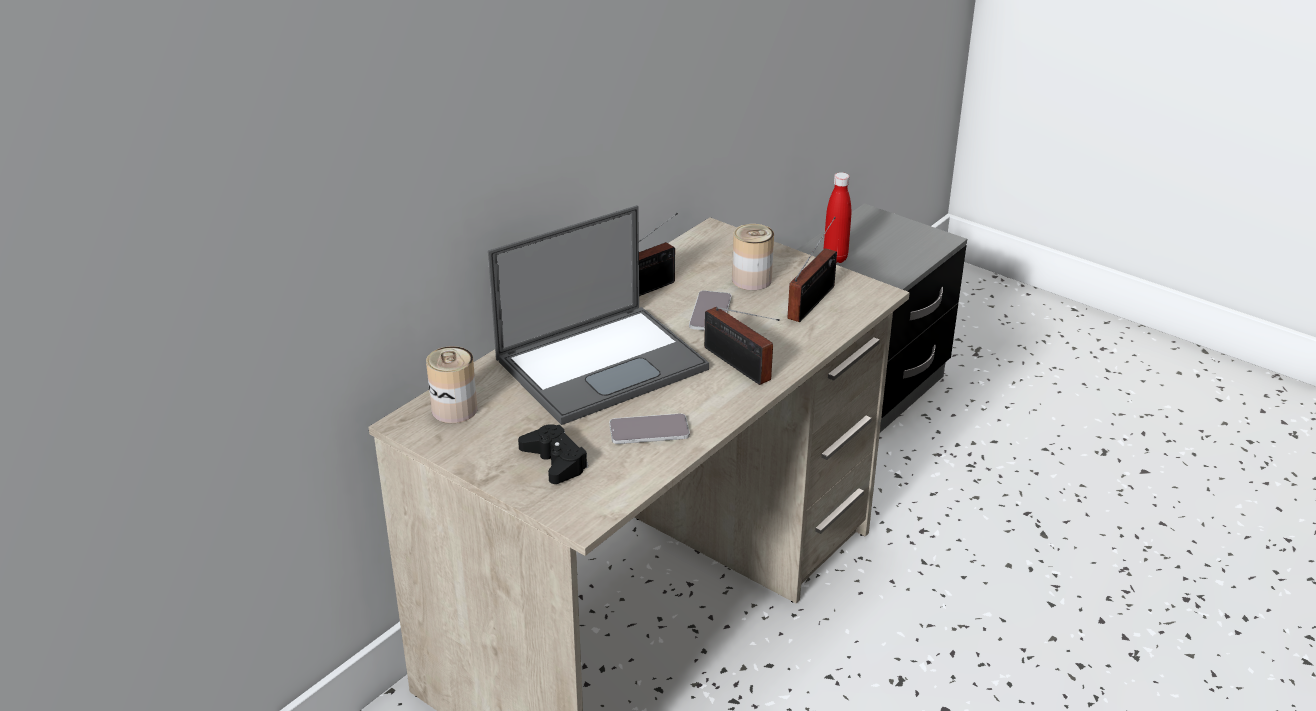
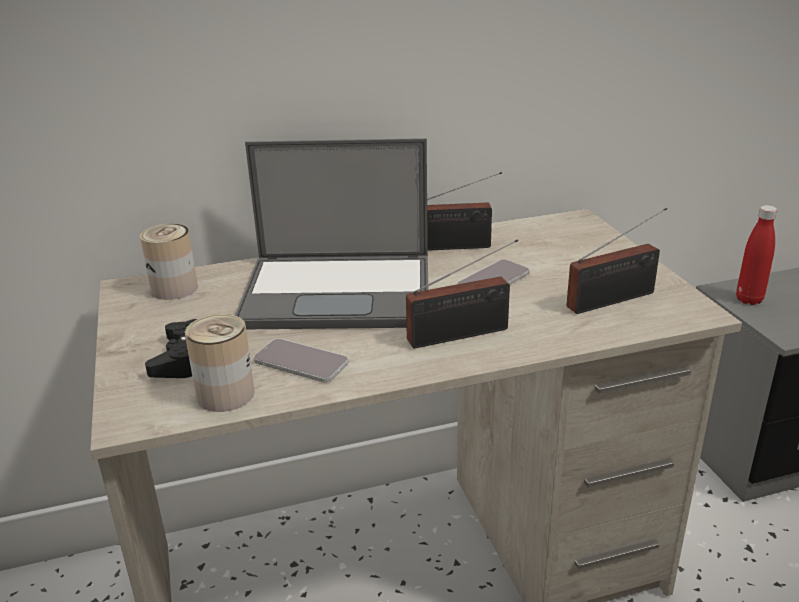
camera: 35 degrees right, 5 degrees down
(739, 366) = (464, 334): radio -> radio turned 105 degrees counterclockwise
(751, 280) = (569, 264): can -> can (225, 394)

